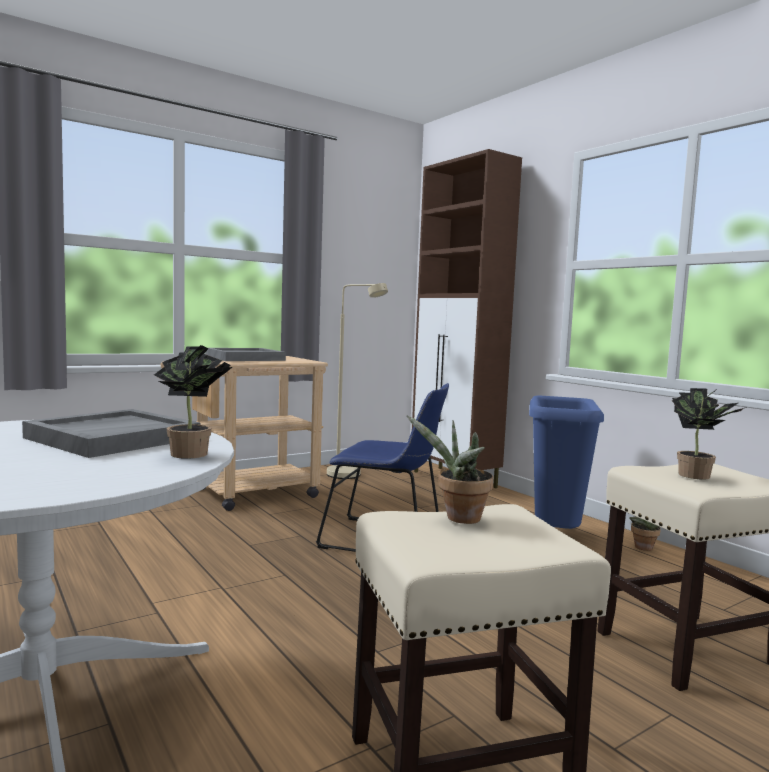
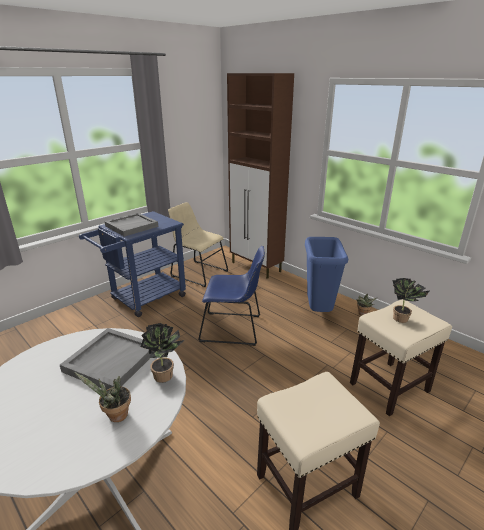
camera: 10 degrees left, 20 degrees up
(245, 494) = (143, 299): beige cart -> blue cart
(350, 476) = (197, 272): beige floor lamp -> beige chair
(458, 518) = (305, 394): potted plant -> potted plant (115, 416)

